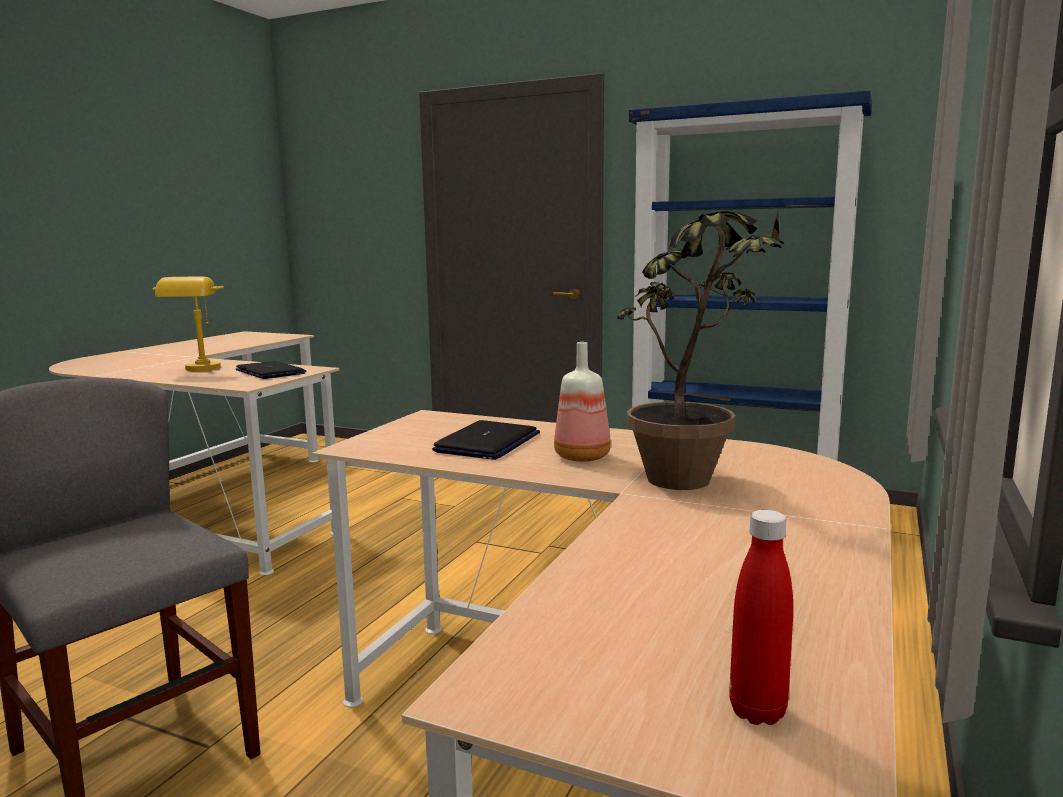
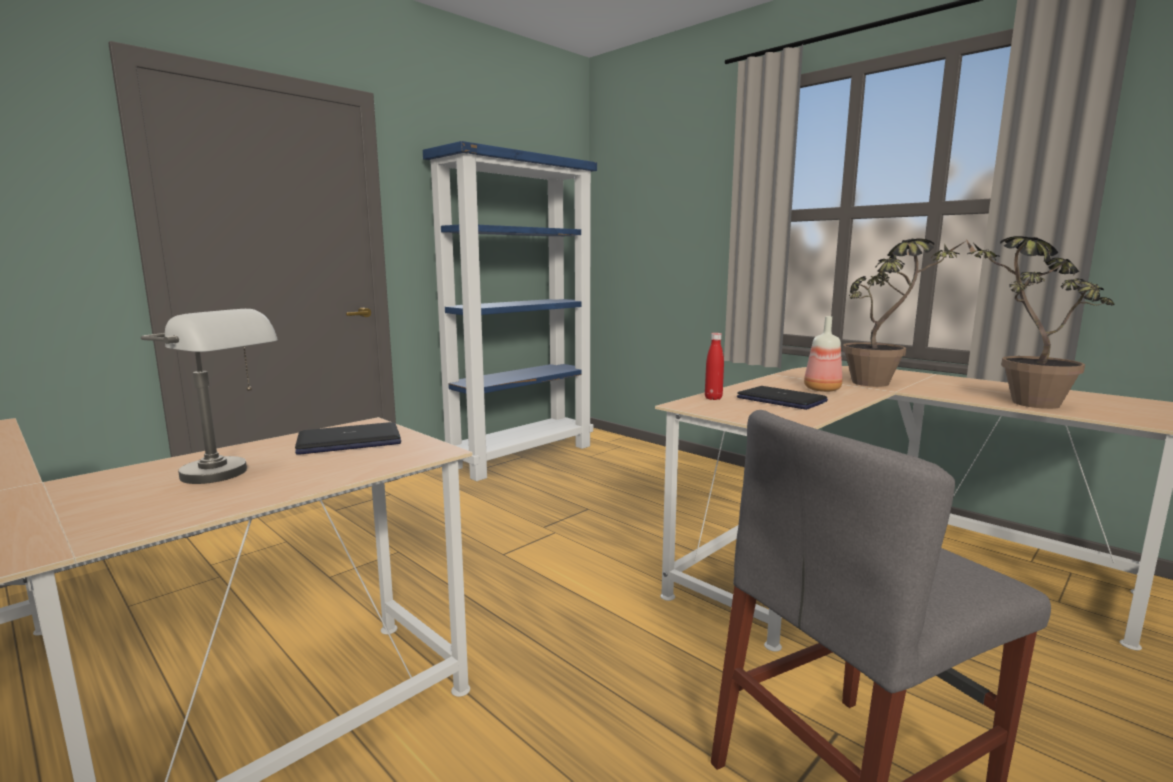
camera: 70 degrees left, 0 degrees up
(199, 370) = (231, 475): yellow table lamp -> grey table lamp
(633, 574) = (1018, 401): none -> potted plant
(757, 711) = (1130, 403): red bottle -> red bottle (713, 398)

